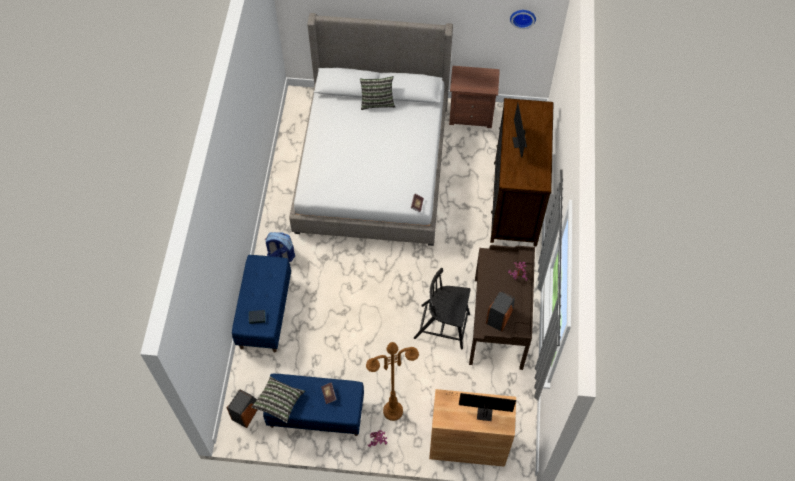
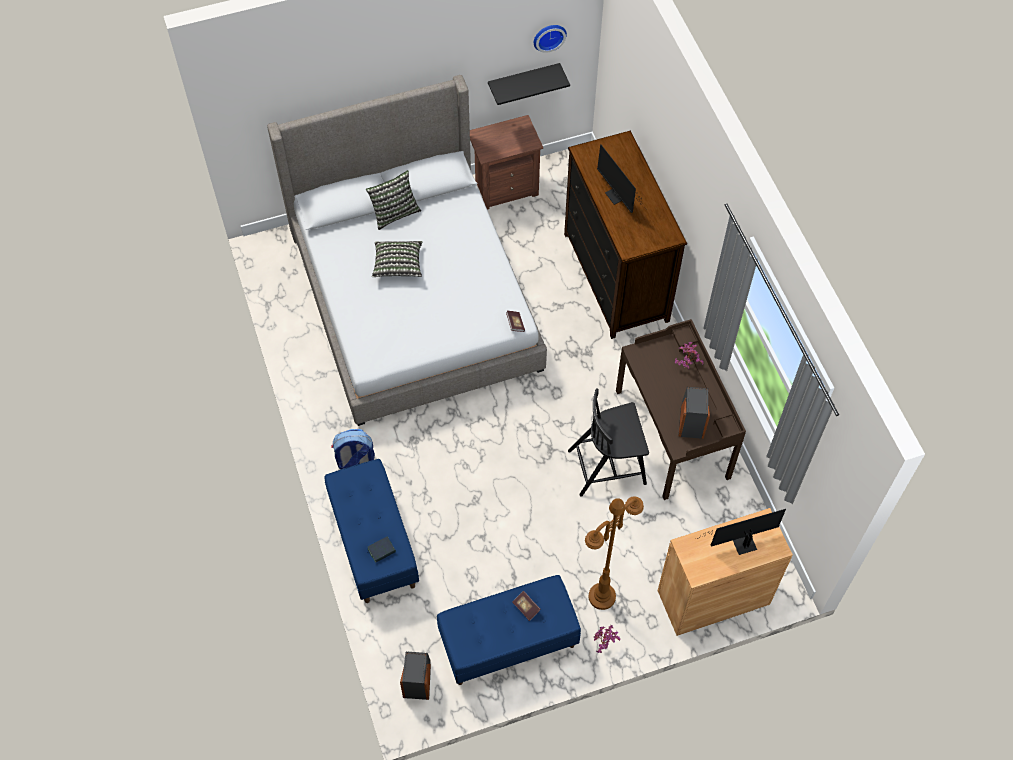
camera: 25 degrees left, 0 degrees up
(279, 402) = (468, 645): pillow -> pillow (398, 265)
(500, 44) = (523, 81): none -> black shelf

